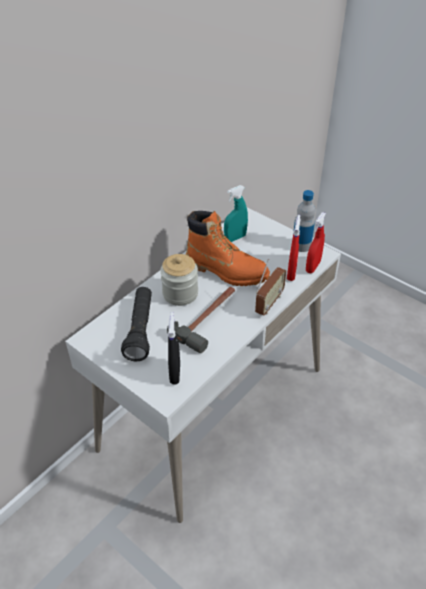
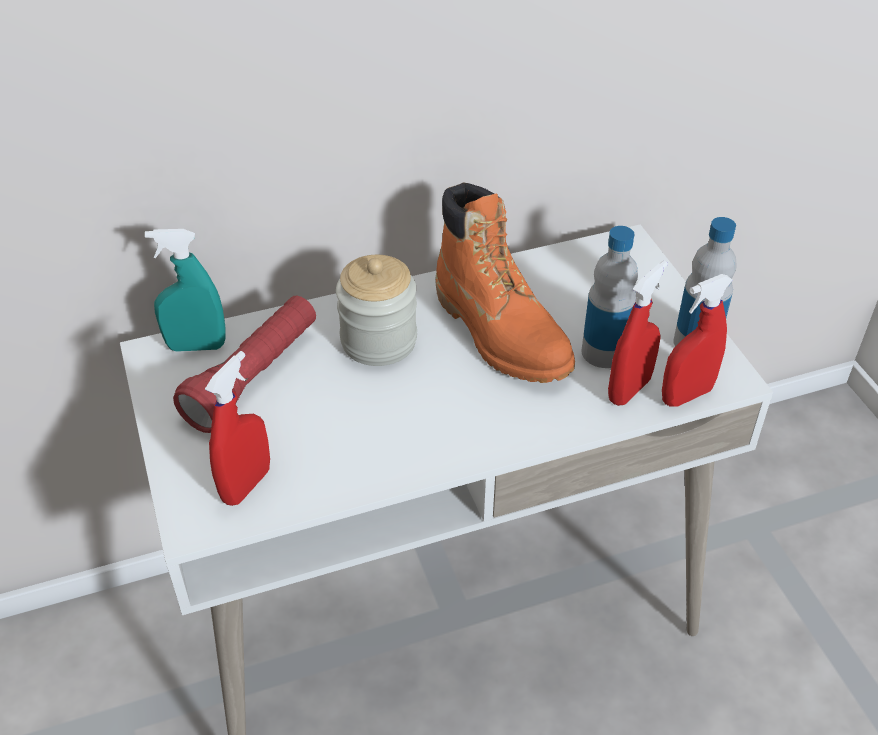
camera: 30 degrees right, 0 degrees up
(140, 330) = (254, 377): black flashlight -> red flashlight
(175, 373) = (246, 485): black spray bottle -> red spray bottle
(209, 319) = (391, 412): hammer -> none
(235, 238) = (569, 277): turquoise spray bottle -> turquoise spray bottle (196, 346)
(269, 303) = (533, 431): radio -> none
(271, 262) = (604, 352): none -> bottle

